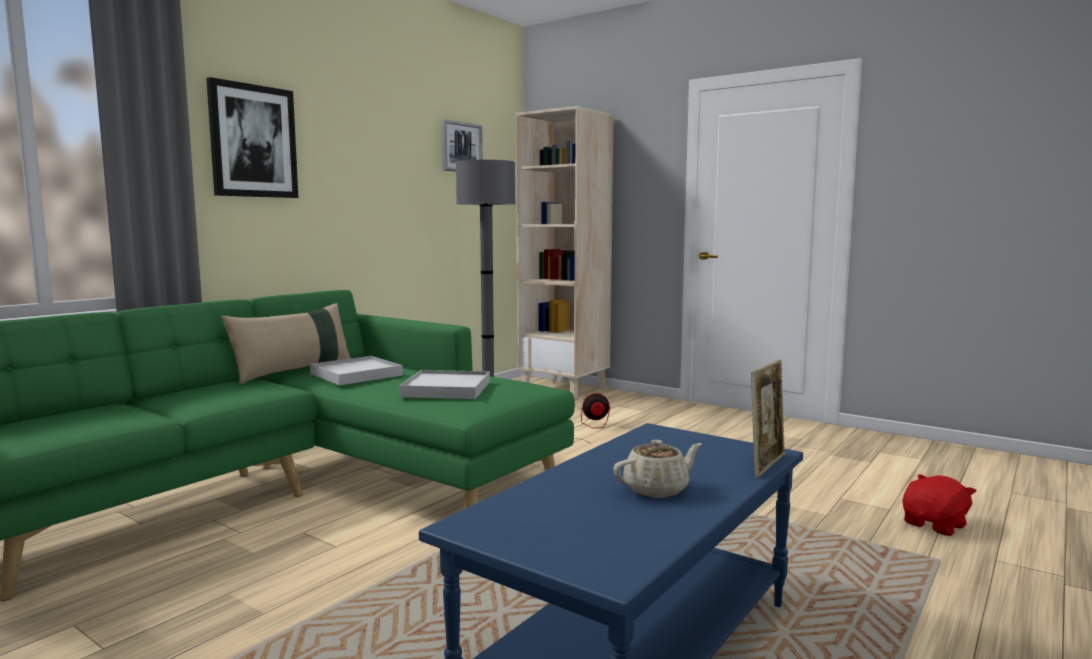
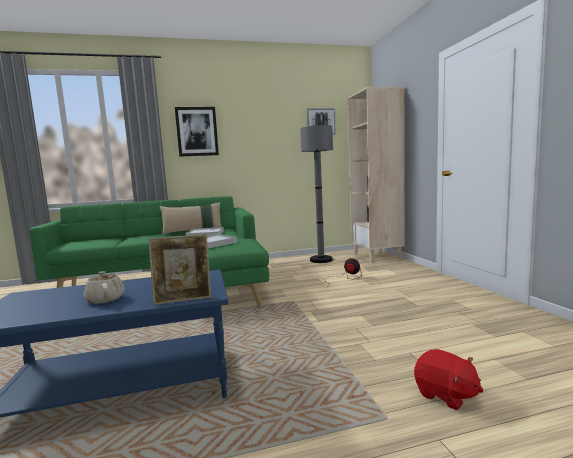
camera: 40 degrees right, 0 degrees up
(657, 490) = (105, 299): beige teapot -> beige teapot turned 135 degrees counterclockwise
(935, 525) = (445, 395): red plush toy -> red plush toy turned 45 degrees clockwise

